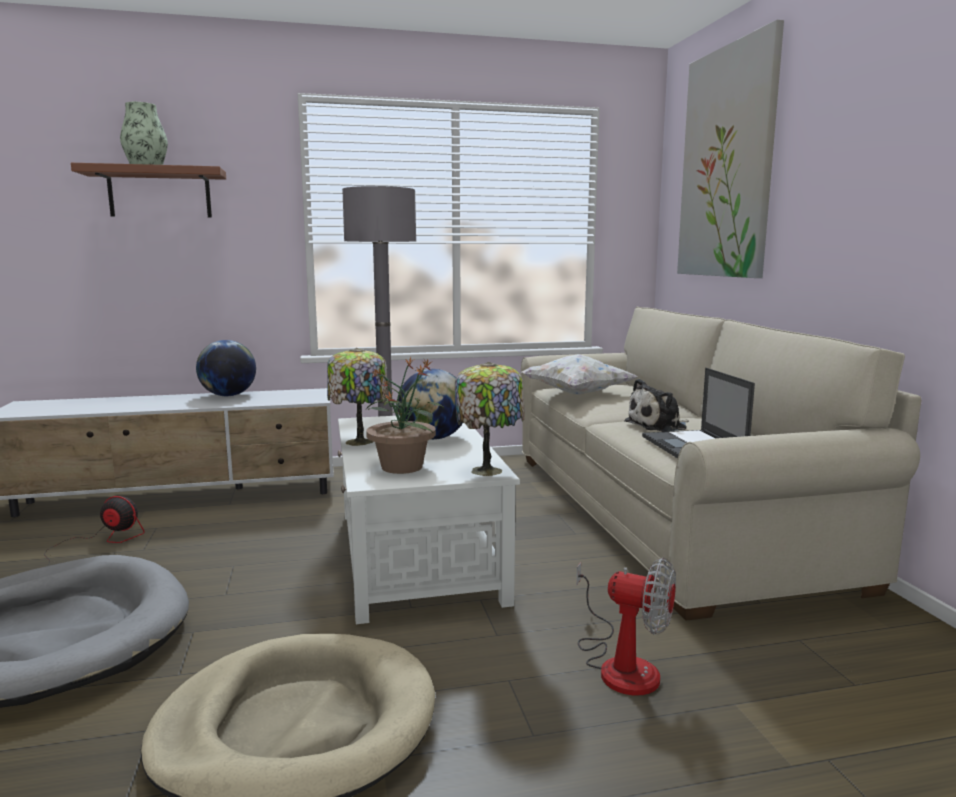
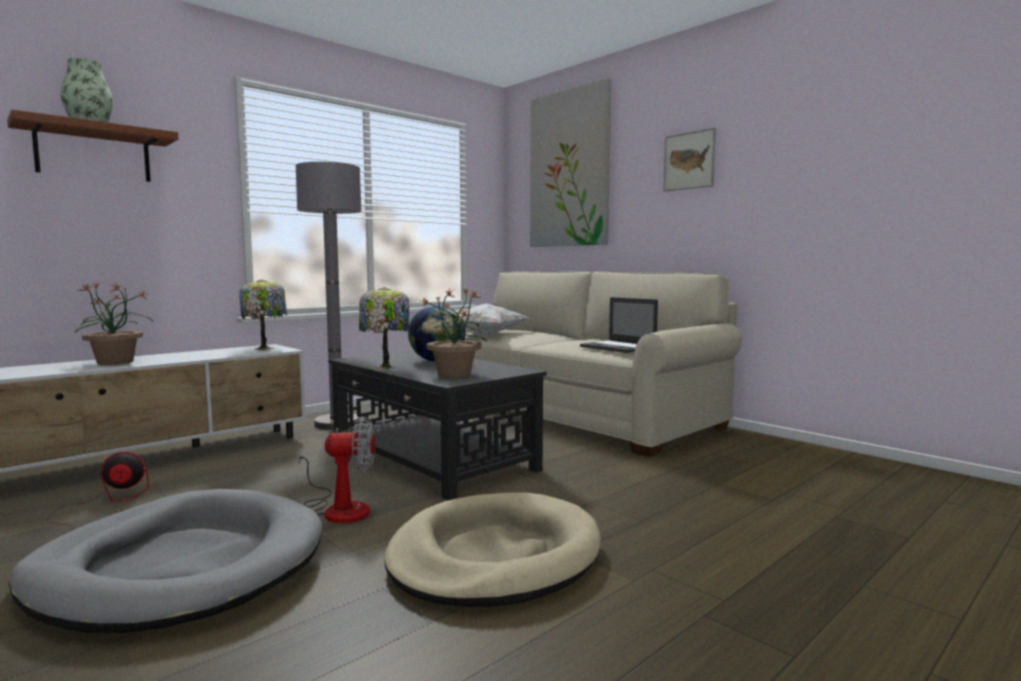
camera: 30 degrees left, 5 degrees down
(155, 402) = (116, 362): none -> potted plant
(228, 395) = (186, 353): globe -> none
(416, 555) = (432, 458): white coffee table -> black coffee table
(489, 470) = (518, 370): table lamp -> table lamp (265, 348)
(620, 664) = (642, 481): fan -> fan (339, 508)
(659, 425) = (576, 342): plush toy -> none
(876, 148) = (689, 160): none -> picture

